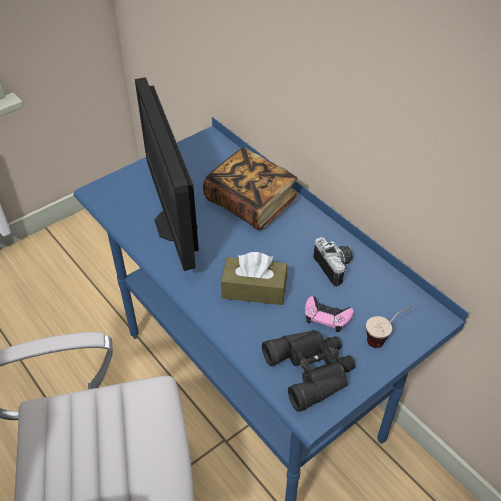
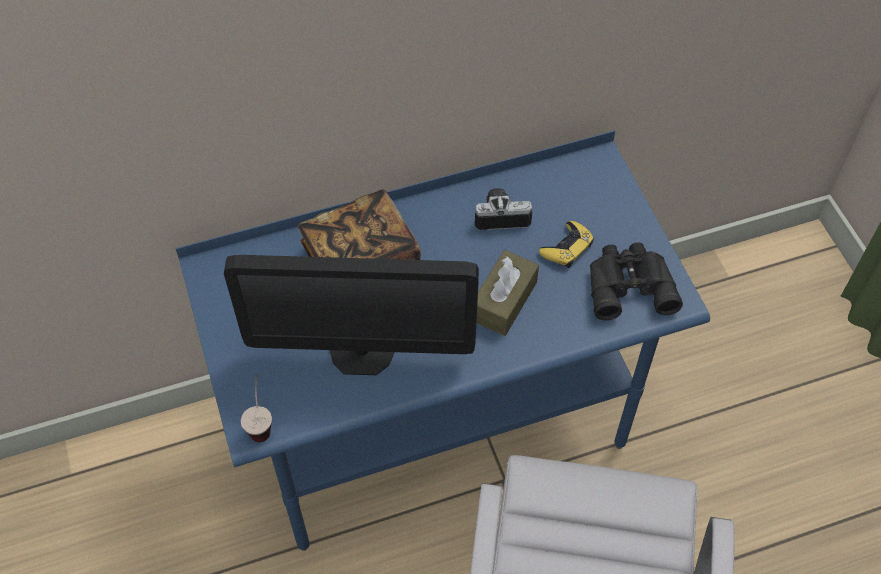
camera: 70 degrees left, 10 degrees up
(327, 316) = (567, 248): pink game controller -> yellow game controller
(384, 338) = (611, 211): cup -> cup (261, 422)

